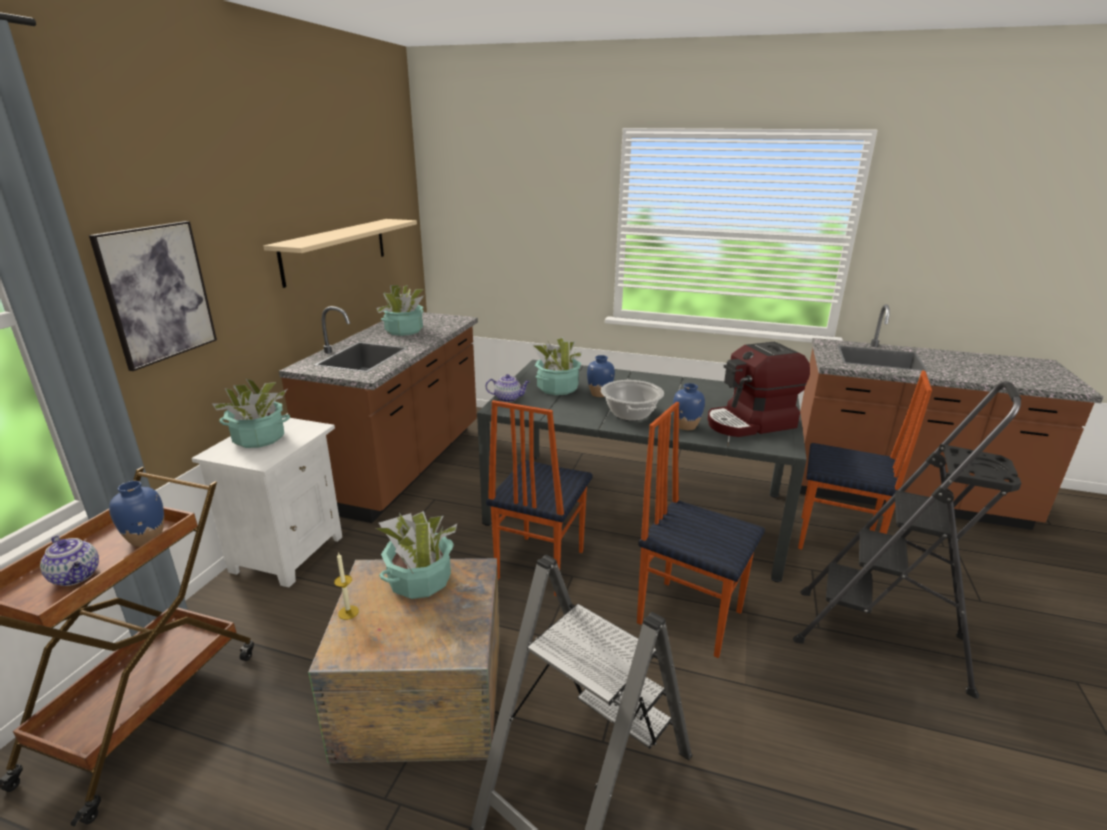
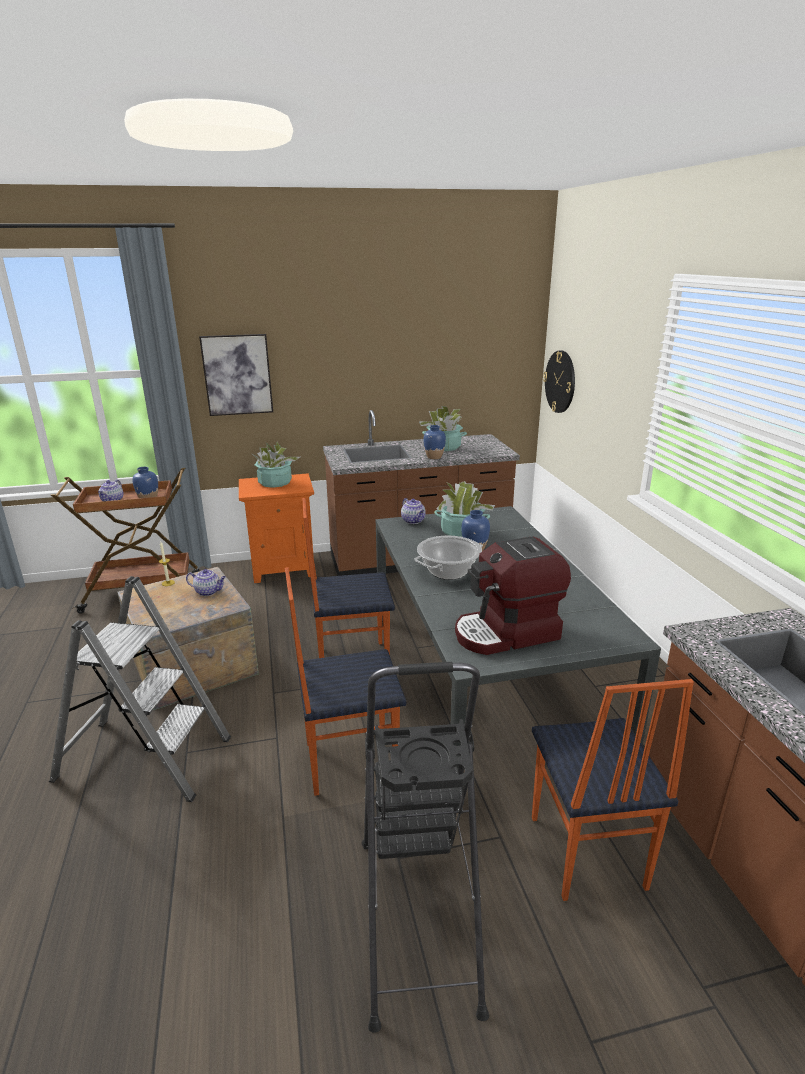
camera: 60 degrees right, 0 degrees up
(291, 553) = (284, 569): white nightstand -> orange nightstand
(336, 250) = (410, 369): beige shelf -> none
(420, 581) = (208, 592): potted plant -> teapot
(461, 242) = (560, 381): none -> wall clock
(686, 426) = (455, 601): blue vase -> blue vase (434, 457)
(689, 615) = (349, 760): chair -> chair turned 105 degrees counterclockwise
(751, 423) = (507, 633): coffee machine -> coffee machine turned 60 degrees counterclockwise

